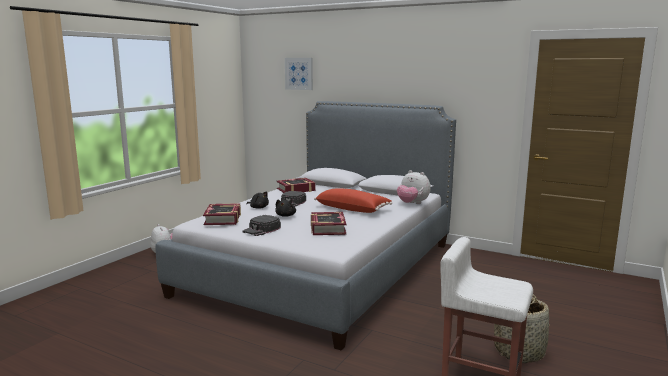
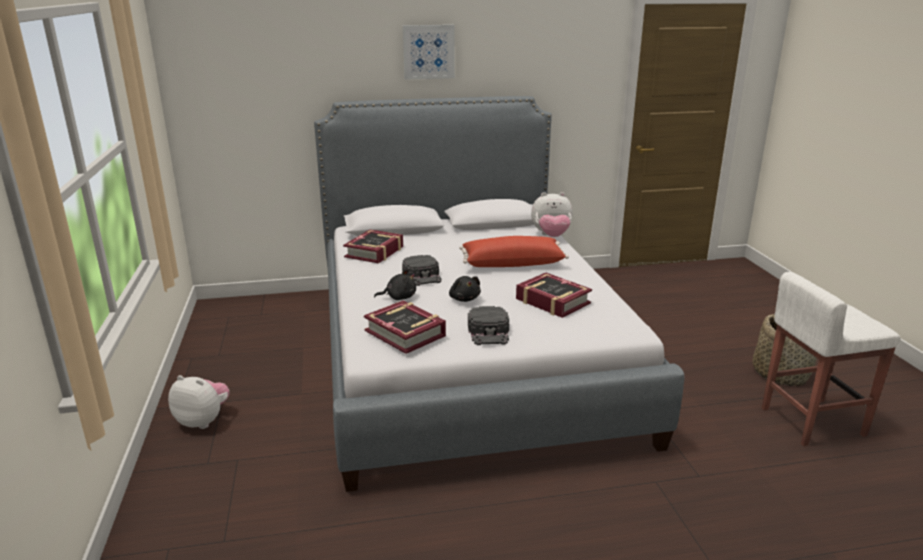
camera: 40 degrees left, 10 degrees up
(299, 73) = (286, 57): picture -> picture (428, 52)

